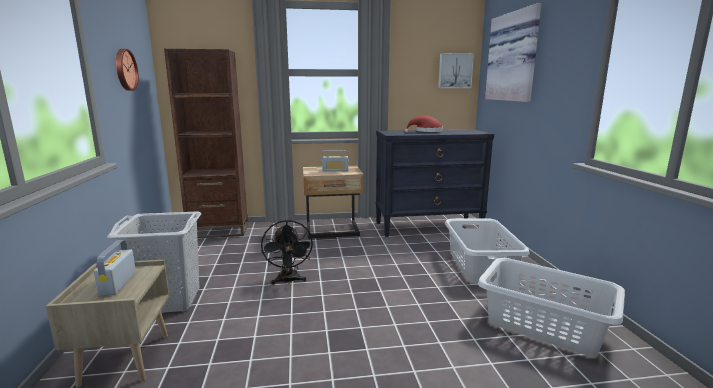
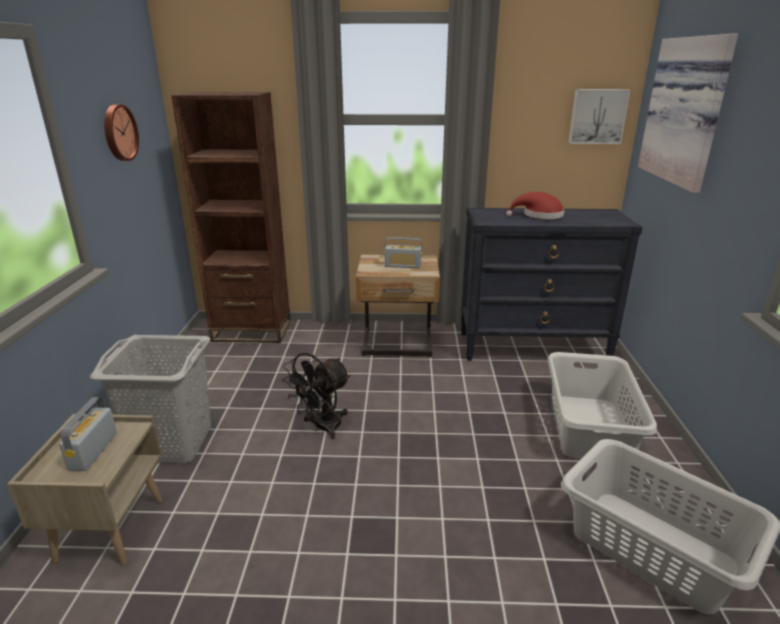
camera: 10 degrees right, 10 degrees up
(288, 281) = (321, 427): black fan -> black fan turned 45 degrees clockwise

